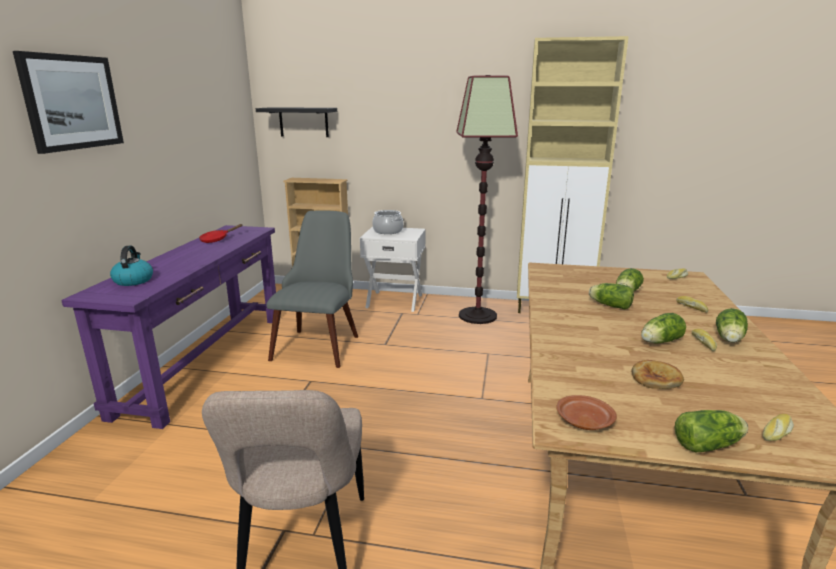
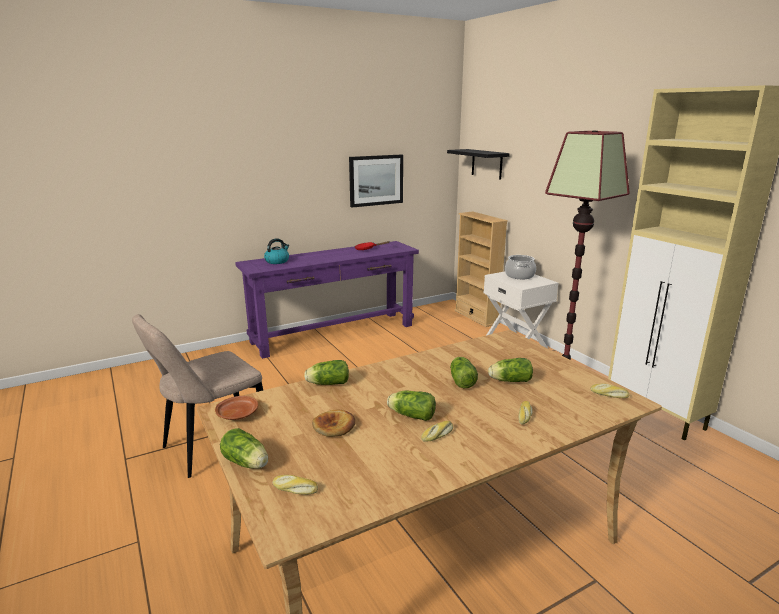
camera: 50 degrees right, 0 degrees up
(72, 102) = (270, 146): picture -> picture (376, 180)
(320, 342) = (409, 350): grey chair -> none
(729, 339) = (468, 445): lettuce -> lettuce (327, 383)

